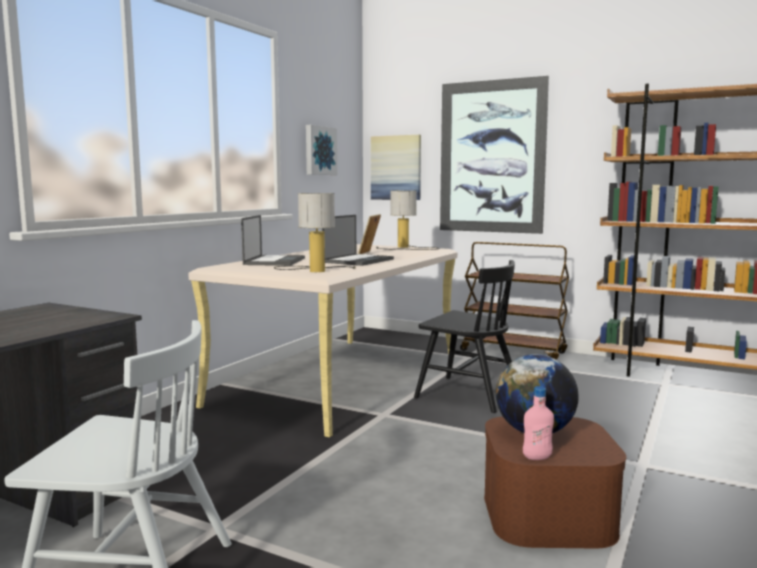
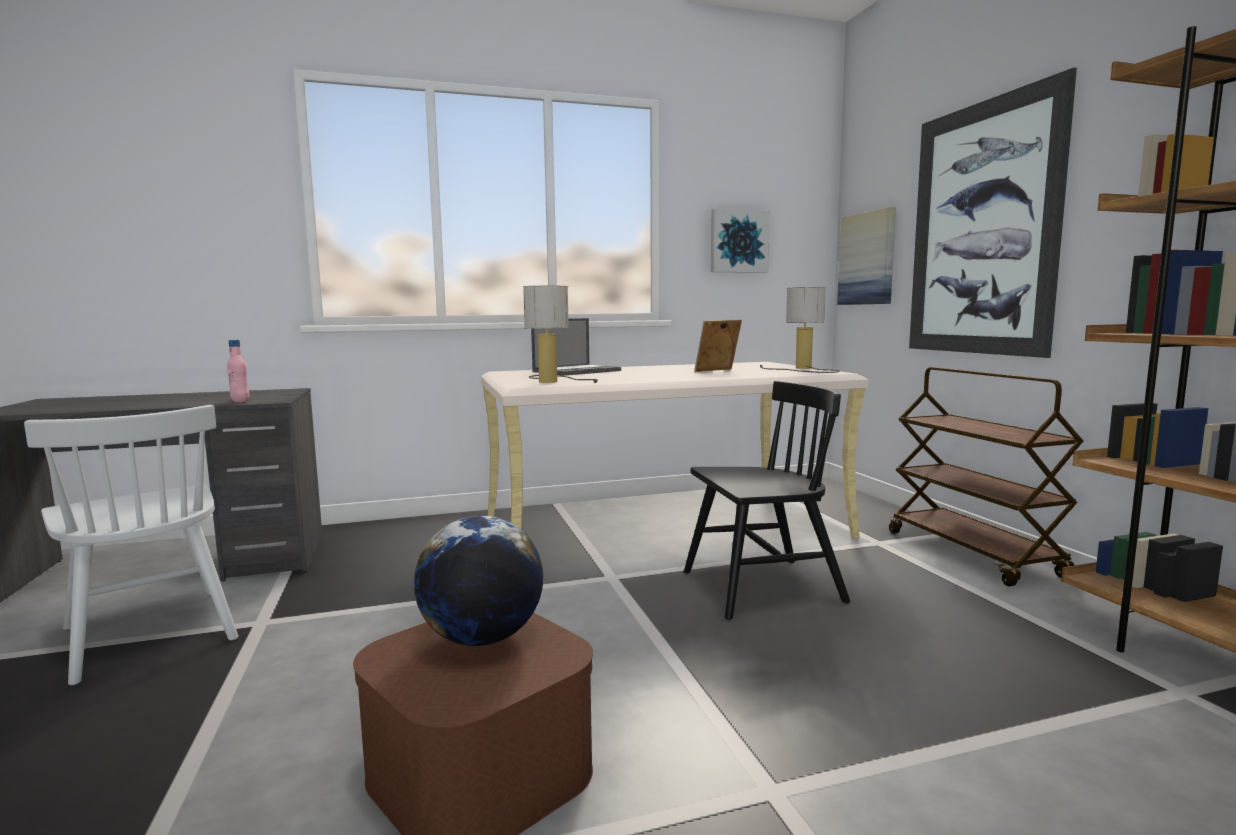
camera: 45 degrees right, 0 degrees up
(358, 260) = (653, 376): laptop -> none
(468, 394) = (761, 587): black chair -> black chair turned 90 degrees counterclockwise
(537, 457) = (386, 666): pink bottle -> pink bottle (240, 401)

